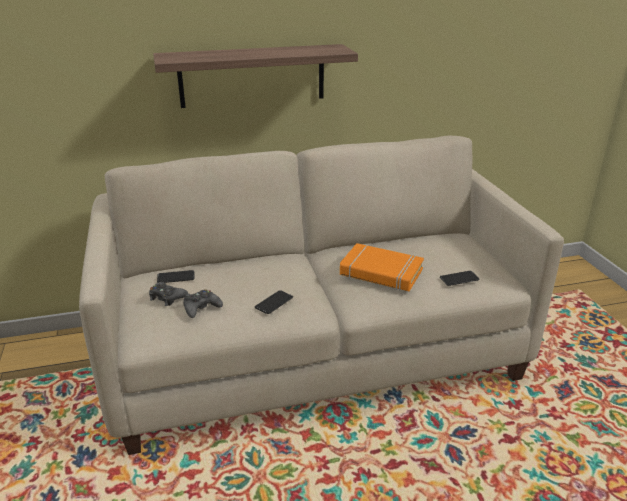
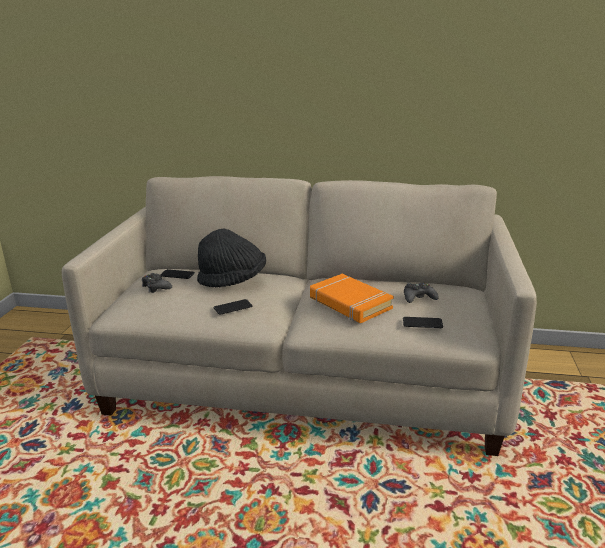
camera: 25 degrees right, 5 degrees down
(201, 308) = (173, 299): black game controller -> black game controller (418, 297)
(245, 272) = (233, 281): none -> black hat
(252, 76) = (288, 111): shelf -> none

